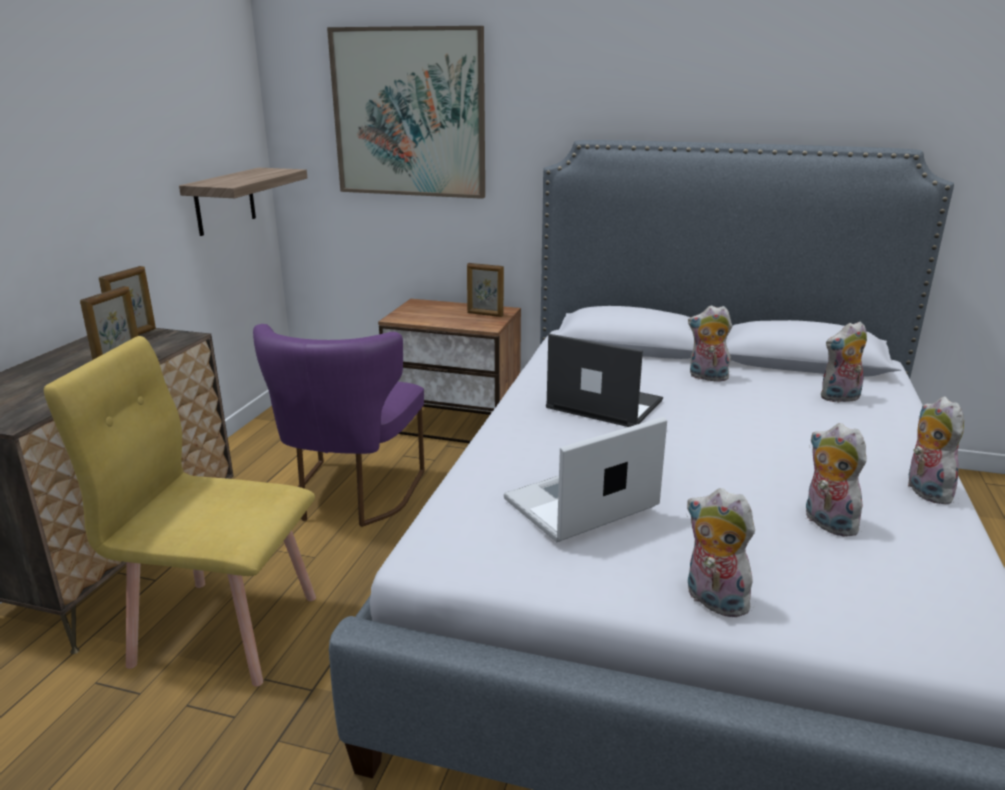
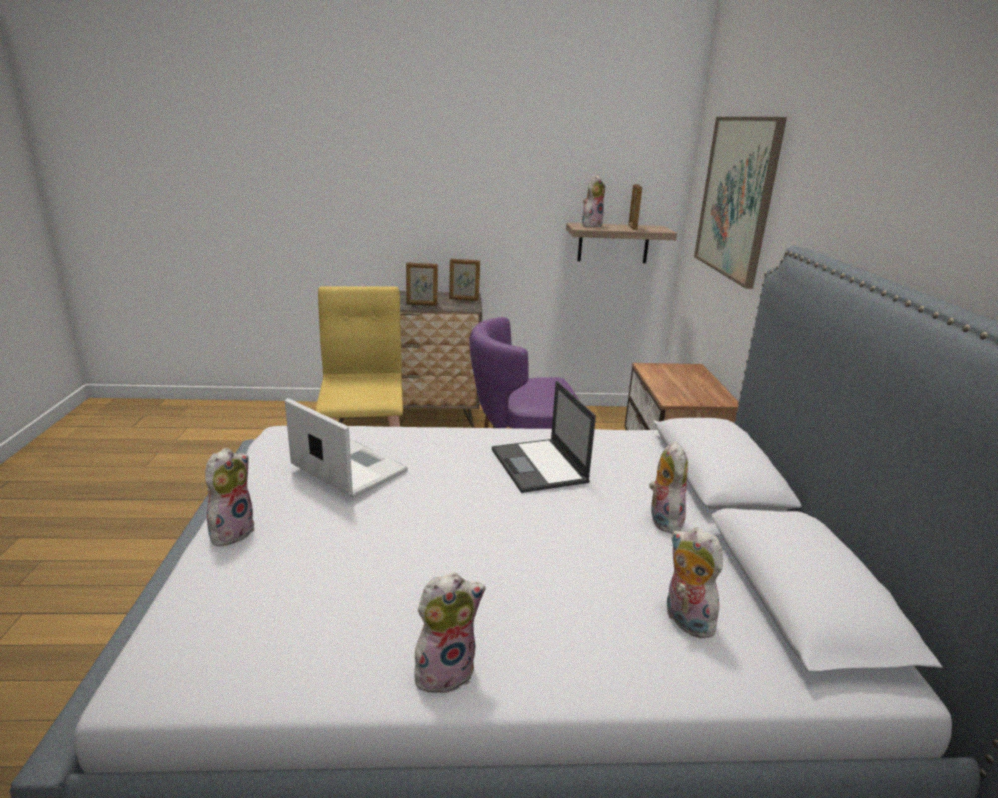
camera: 70 degrees right, 0 degrees up
(485, 314) = (701, 395): picture frame -> picture frame (632, 227)
(603, 404) = (539, 466): laptop -> laptop turned 150 degrees clockwise
(826, 523) = (353, 590): plush toy -> plush toy (591, 225)

